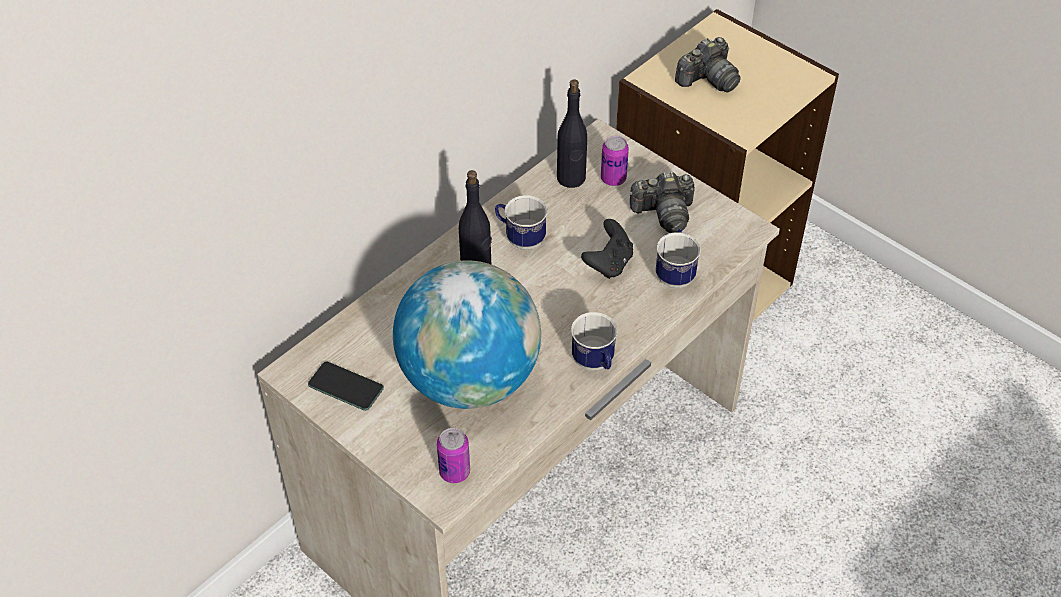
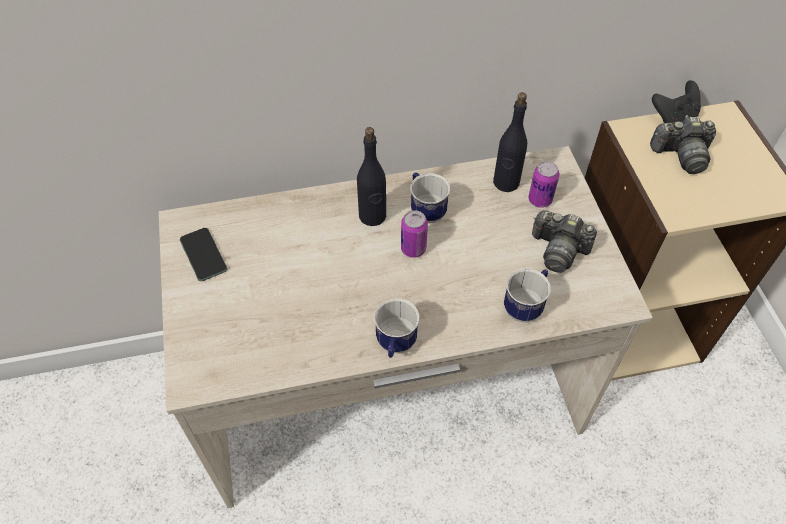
camera: 35 degrees right, 5 degrees up
(454, 472) = (215, 369): can -> can (413, 249)
(469, 379) = (291, 300): globe -> none
(609, 264) = (477, 267): black game controller -> black game controller (673, 117)

